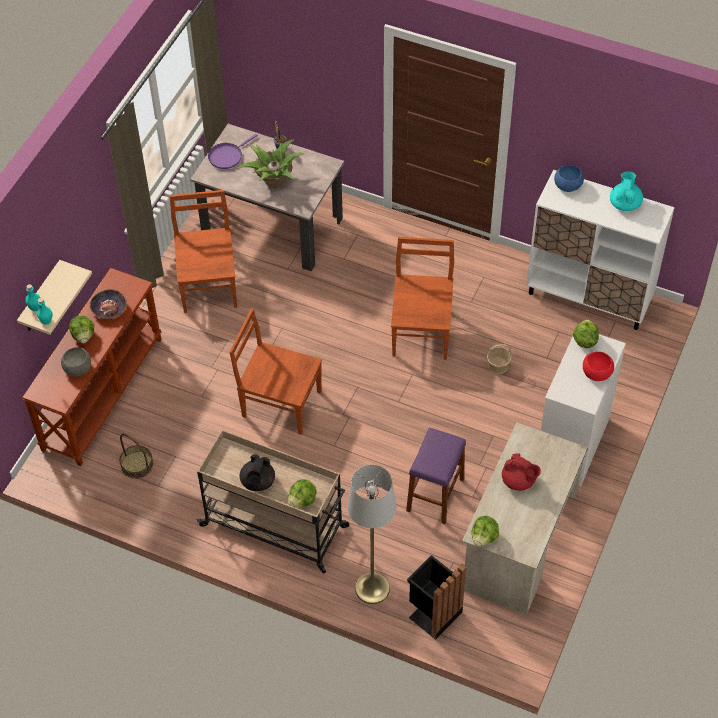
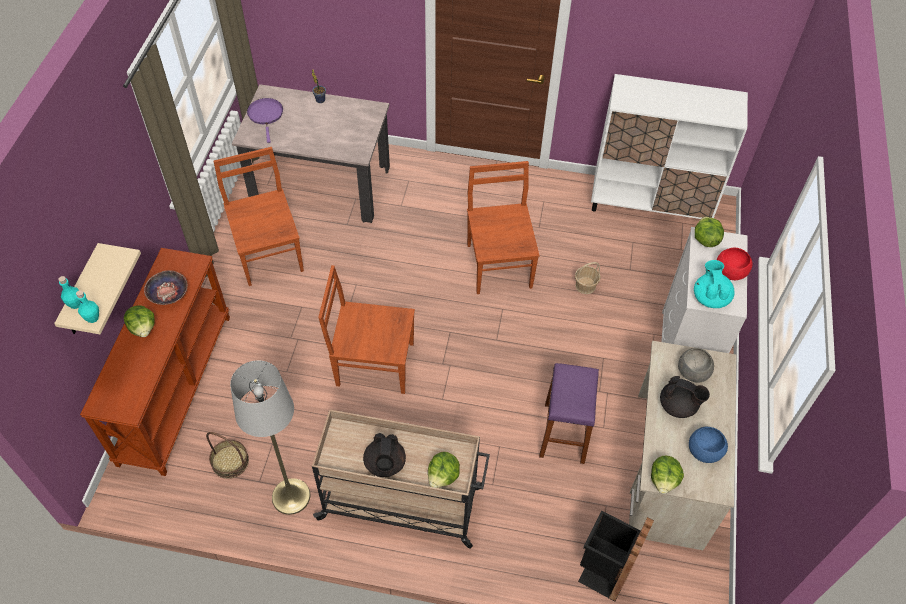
camera: 15 degrees left, 0 degrees up
(77, 368) = (142, 367): grey bowl -> grey bowl (692, 371)
(227, 156) = (266, 115): purple frying pan -> purple frying pan turned 135 degrees clockwise
(273, 181) = (321, 133): potted plant -> none
(372, 588) = (528, 554): grey floor lamp -> grey floor lamp (291, 496)
(519, 481) = (678, 406): red teapot -> black teapot
(568, 185) = (635, 86): blue bowl -> blue bowl (705, 450)
(625, 203) = (698, 95): turquoise teapot -> turquoise teapot (710, 297)

